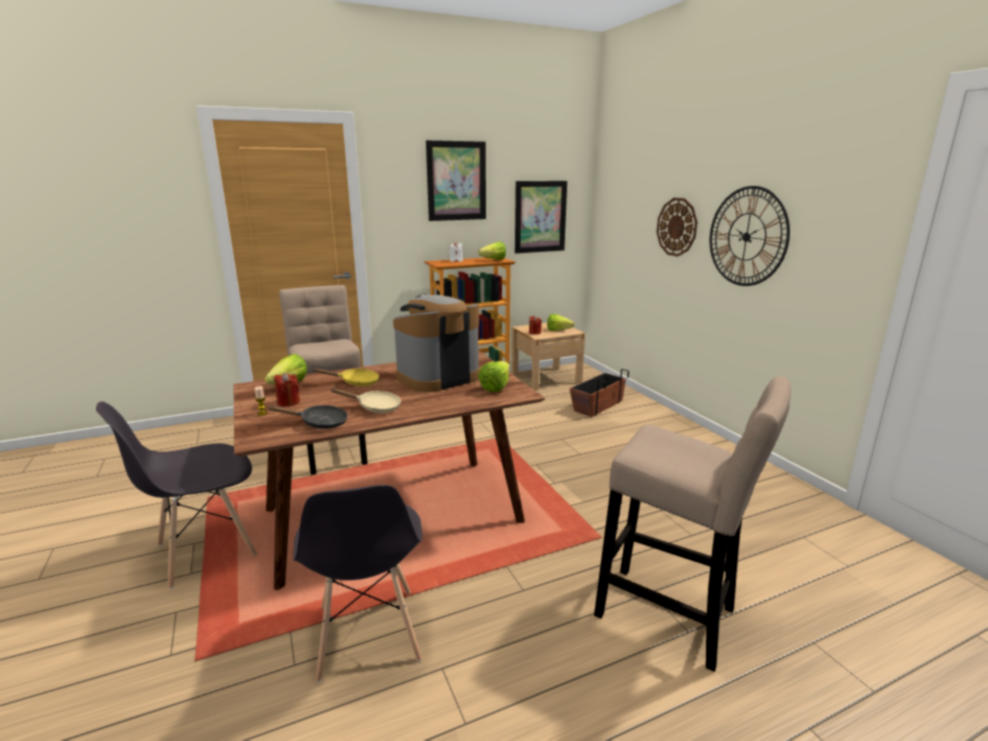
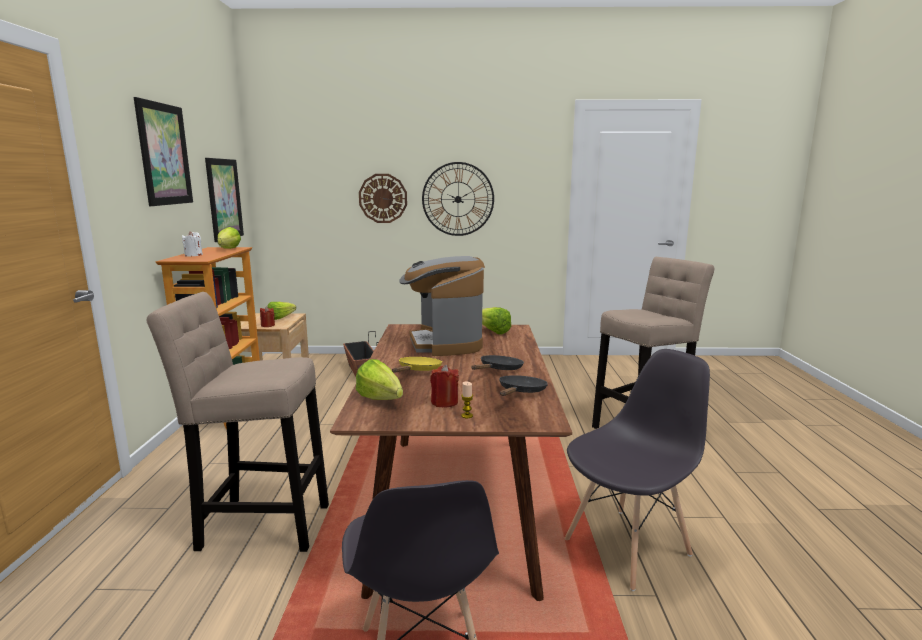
camera: 65 degrees left, 5 degrees down
(368, 634) = (628, 546): grey chair -> grey chair turned 45 degrees counterclockwise
(375, 407) = (499, 370): beige frying pan -> black frying pan

